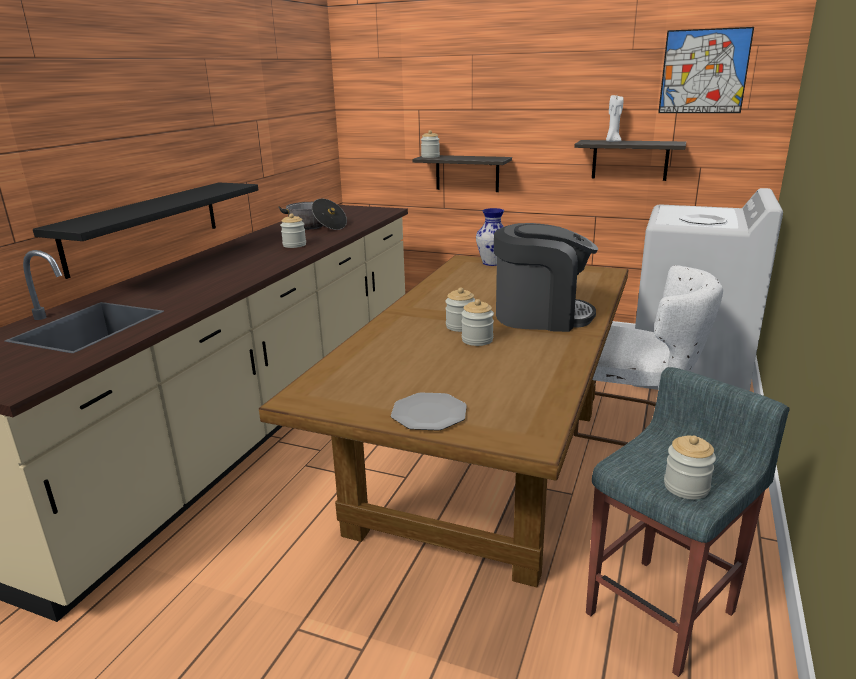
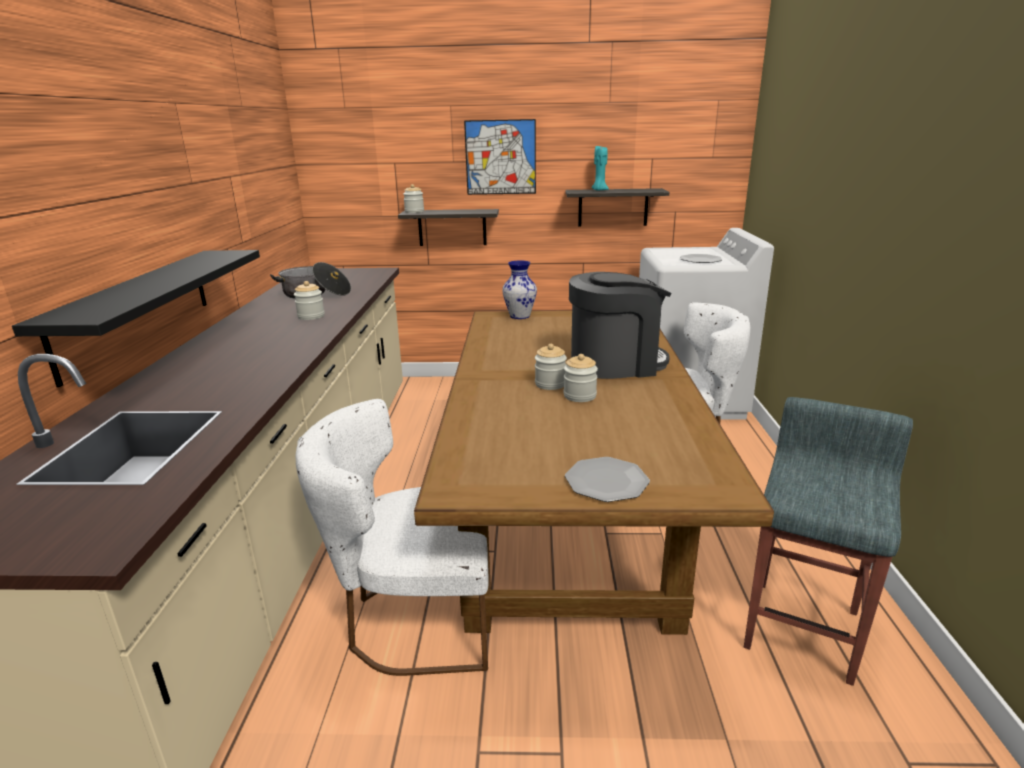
camera: 20 degrees left, 0 degrees up
(306, 517) = (414, 620): none -> white chair
(612, 141) = (599, 190): white candle -> turquoise candle
(686, 487) = (854, 507): jar -> none
(704, 71) = (674, 124): picture -> picture (500, 157)

